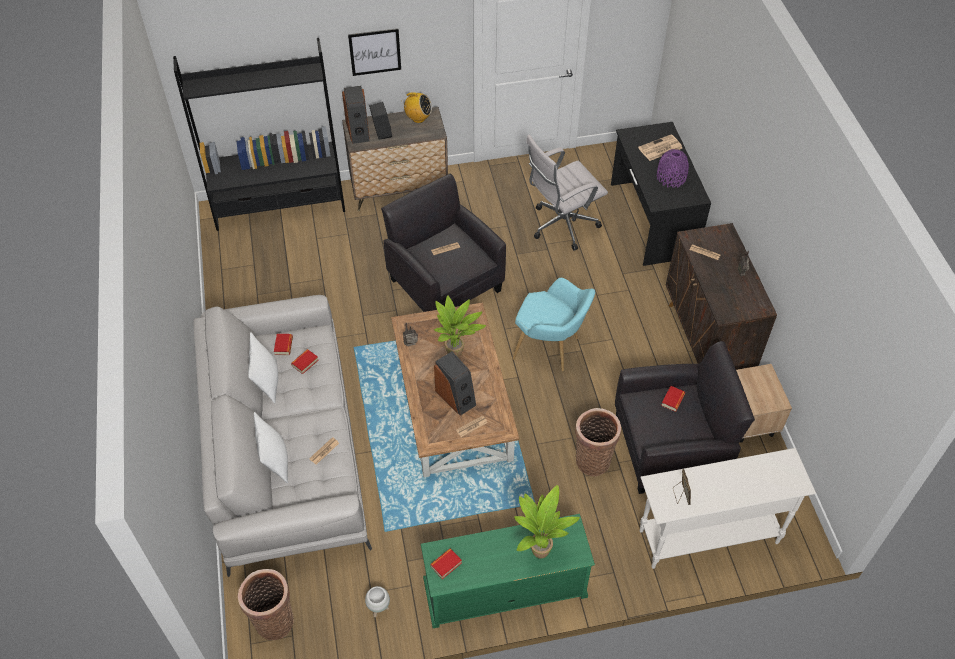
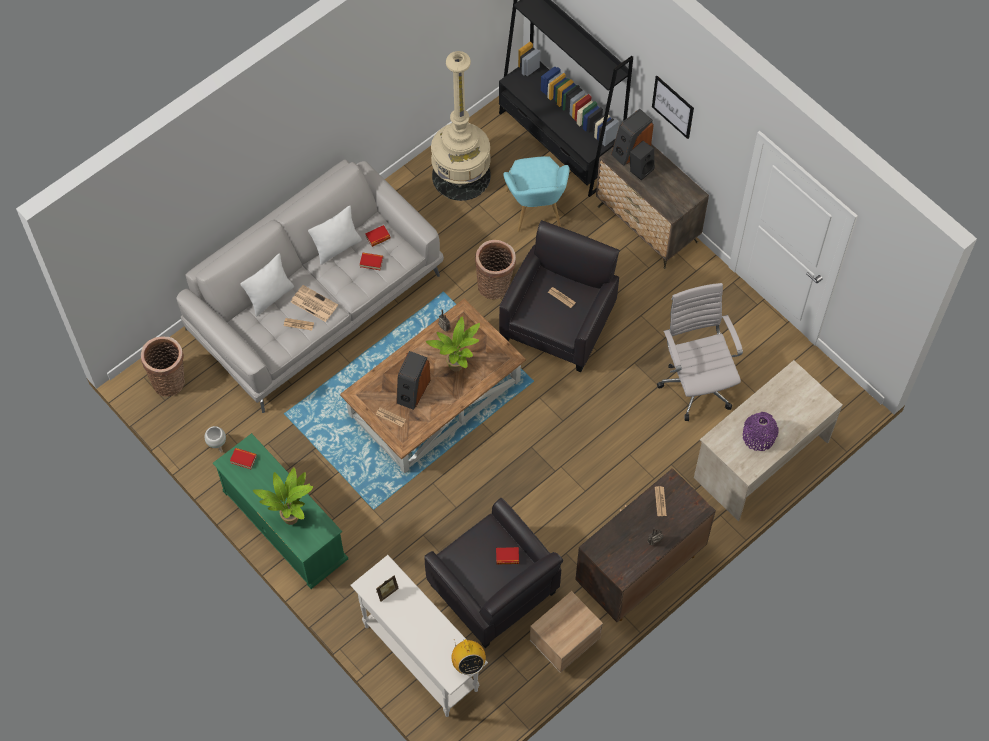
camera: 60 degrees right, 10 degrees up
(252, 282) = (461, 175): none -> beige floor lamp
(418, 118) = (680, 187): radio -> radio (468, 663)
(550, 348) = (541, 445): turquoise armchair -> turquoise armchair (535, 212)
(561, 226) = (696, 383): white office chair -> white office chair turned 45 degrees clockwise
(593, 459) = (444, 533): basket -> basket (495, 285)
(651, 220) = (760, 459): black desk -> beige desk
(660, 148) = (793, 410): newspaper -> newspaper (313, 303)

